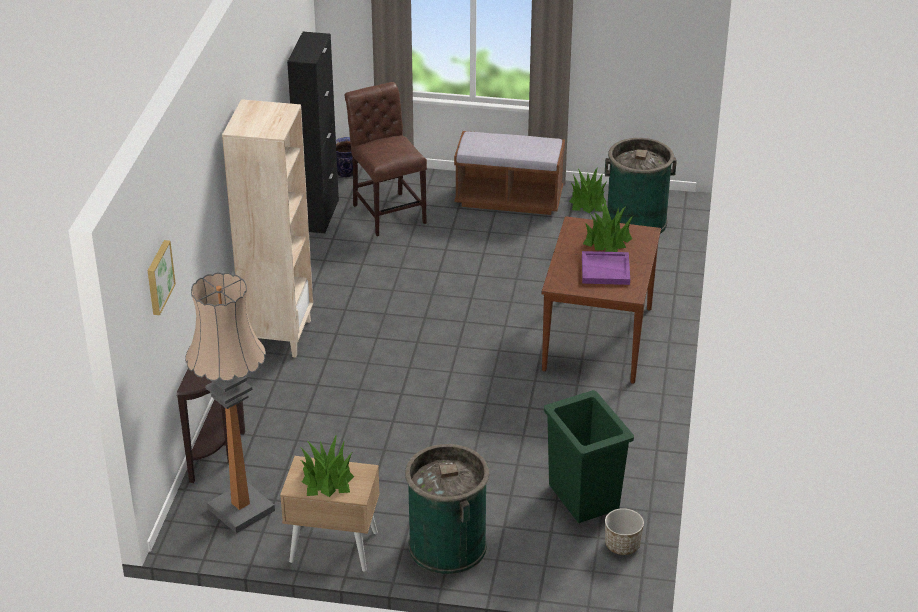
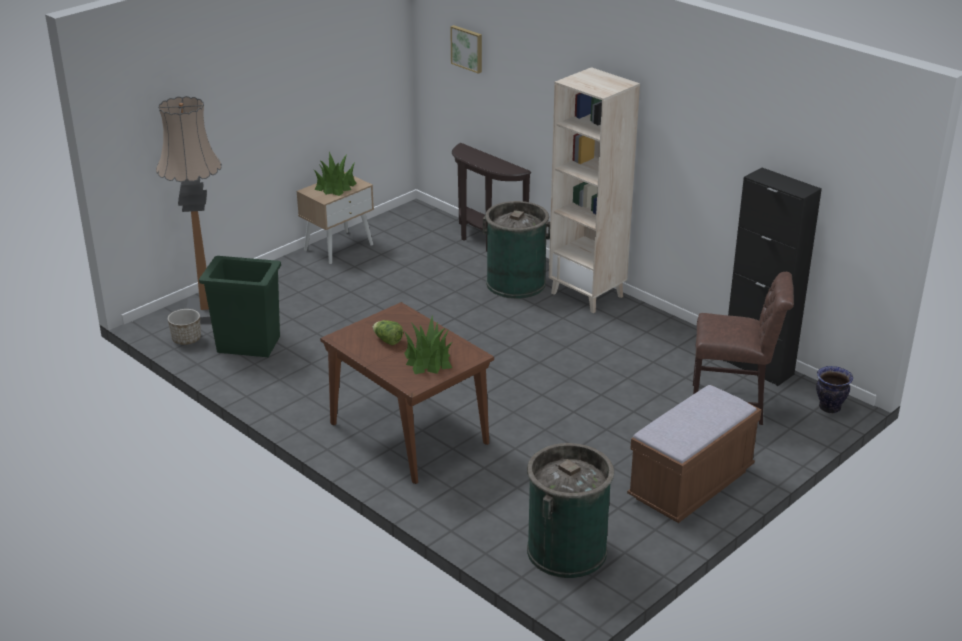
camera: 125 degrees right, 5 degrees down
(241, 509) = (413, 230): floor lamp -> floor lamp (207, 312)
(447, 546) = (283, 281): green trash can -> green trash can (516, 283)
(588, 202) = (637, 535): potted plant -> none
(606, 270) = (387, 341): purple tray -> lettuce

